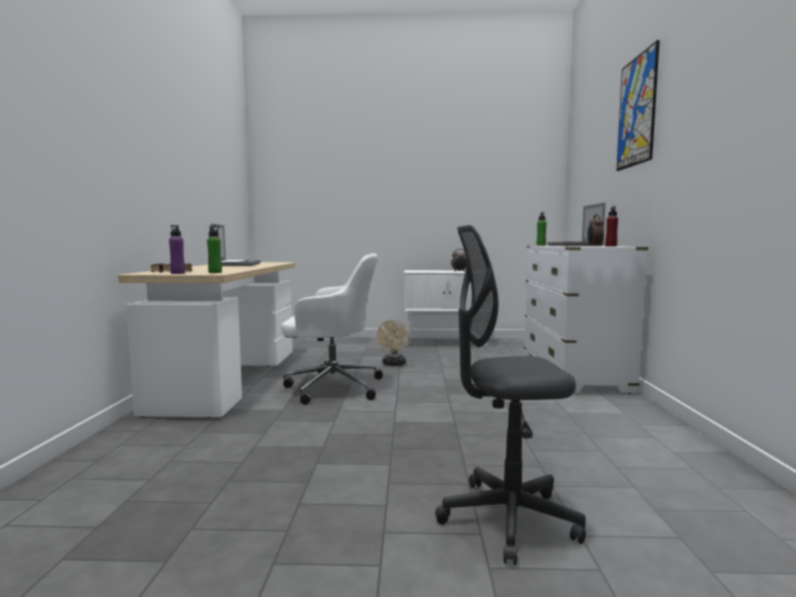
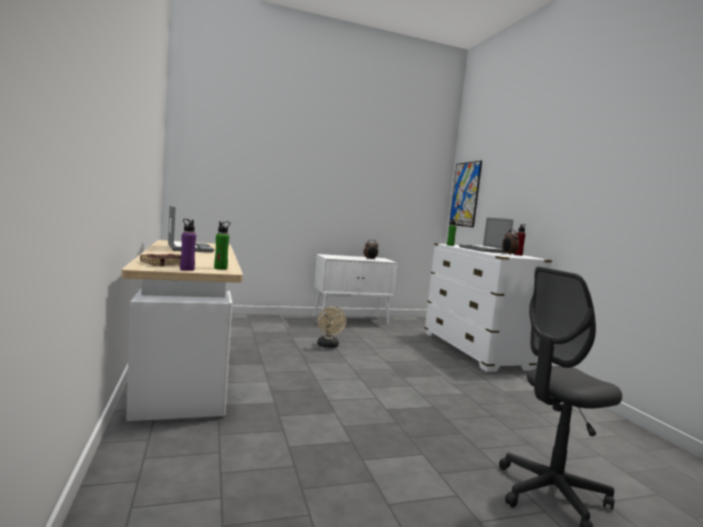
camera: 20 degrees left, 0 degrees up
(331, 387) = (296, 373): white office chair -> none
(637, 111) = (542, 152): picture -> picture (465, 194)

